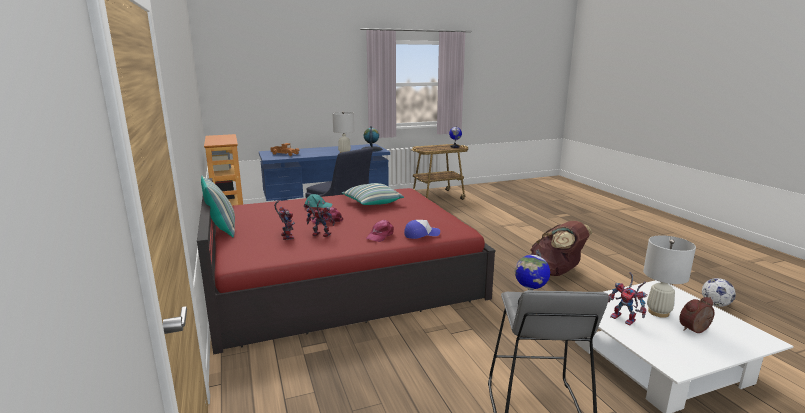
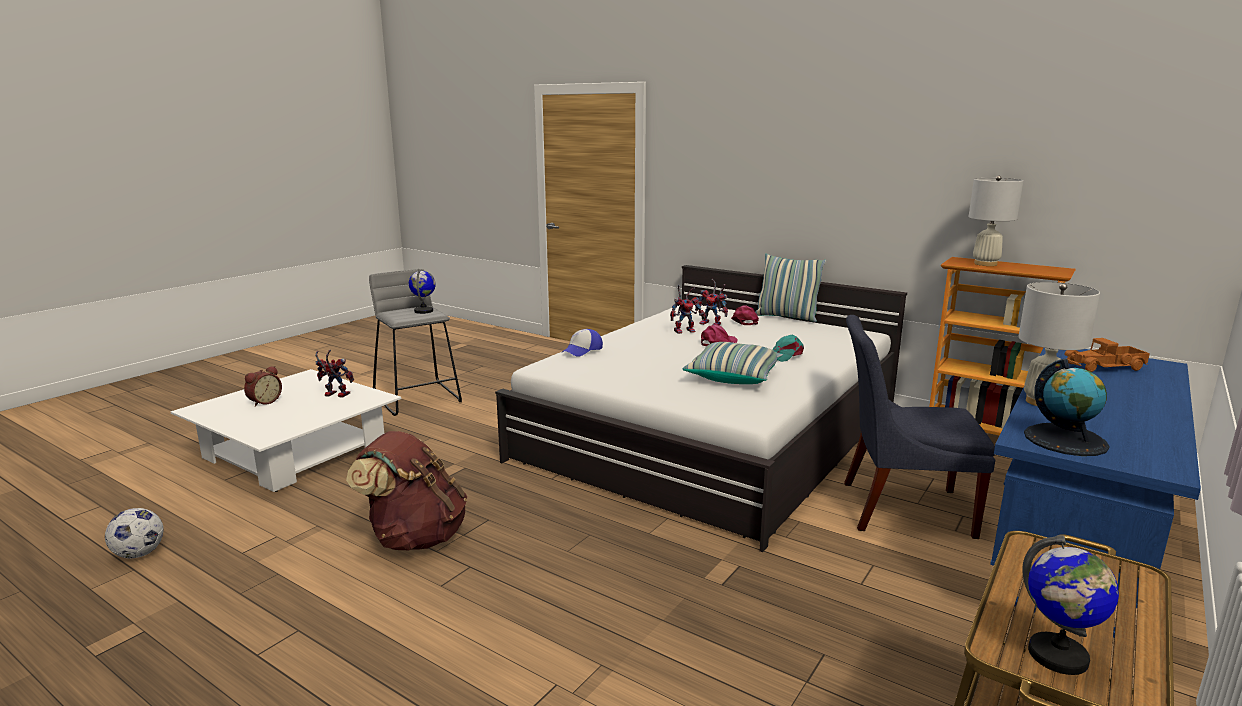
camera: 145 degrees right, 0 degrees up
(340, 277) = (713, 433): red bed -> white bed
(380, 236) = (624, 342): pink cap -> pink cap (744, 321)
(658, 312) = (293, 408): white table lamp -> white table lamp (985, 264)

